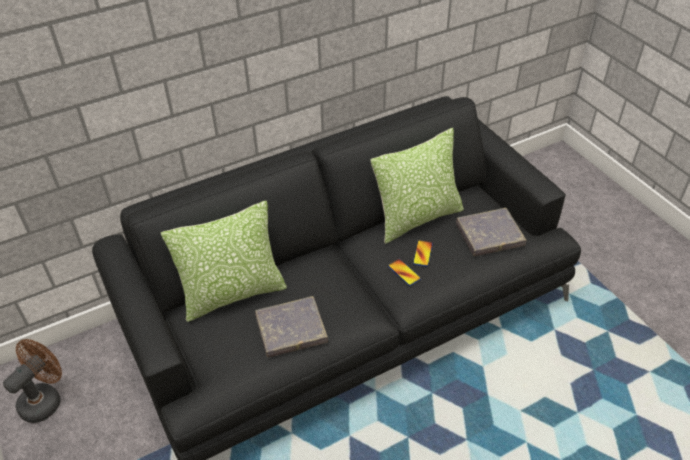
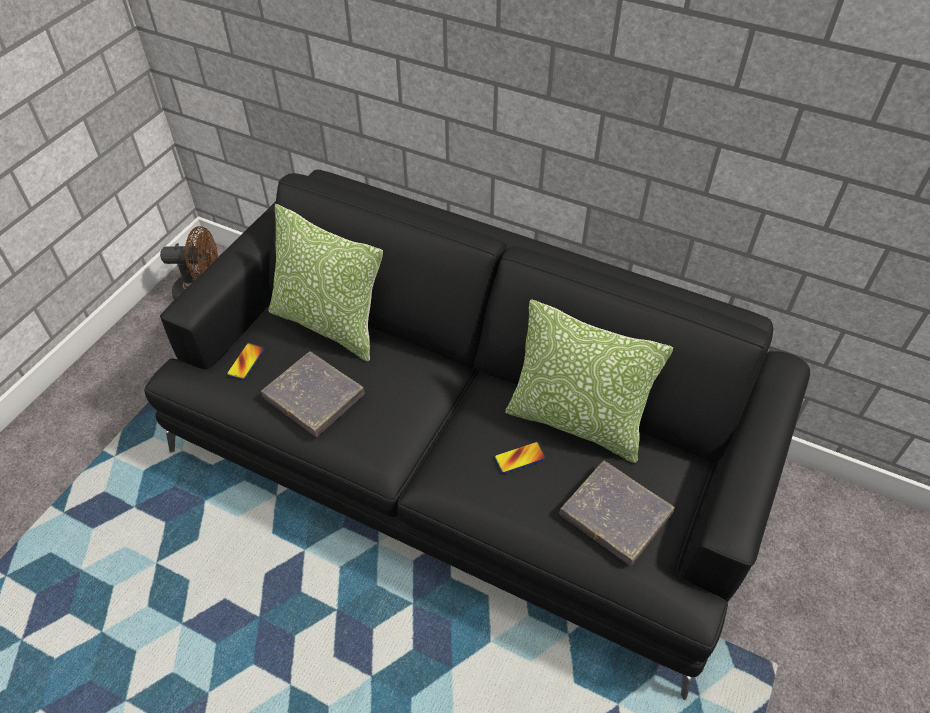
camera: 55 degrees right, 5 degrees up
(404, 272) = (474, 455): phone -> phone (246, 362)

